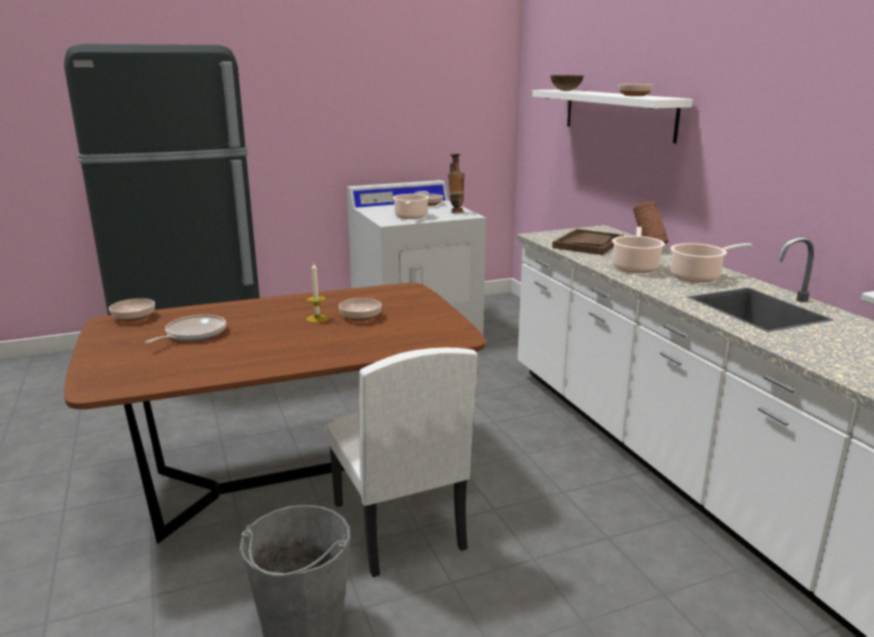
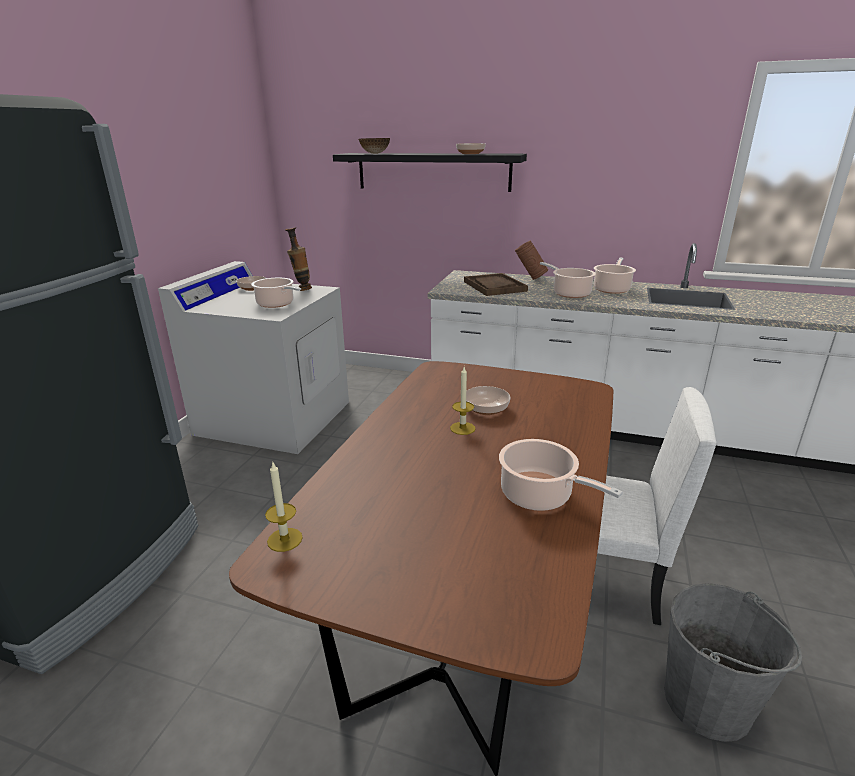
camera: 50 degrees left, 5 degrees up
(133, 317) = (285, 539): bowl -> candle
(193, 334) = (415, 510): frying pan -> none
(249, 359) = (540, 496): none -> cooking pot
(618, 113) = (433, 171): white shelf -> black shelf

